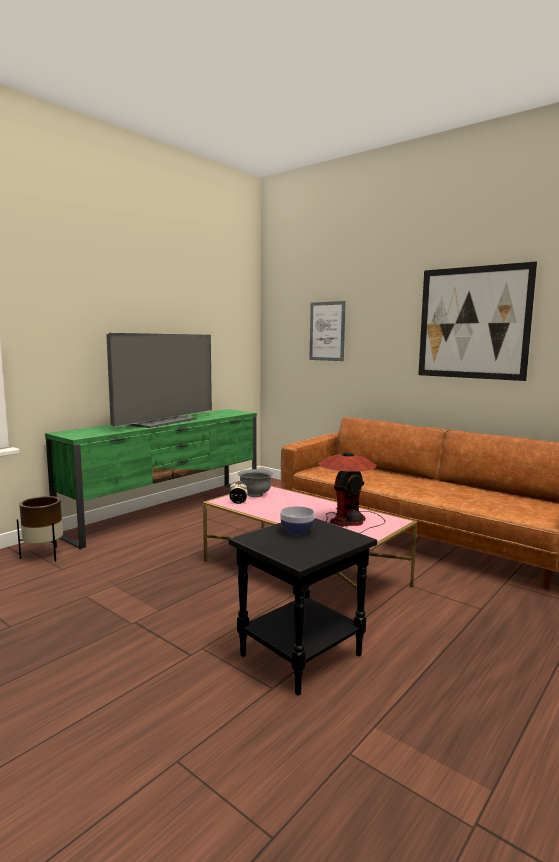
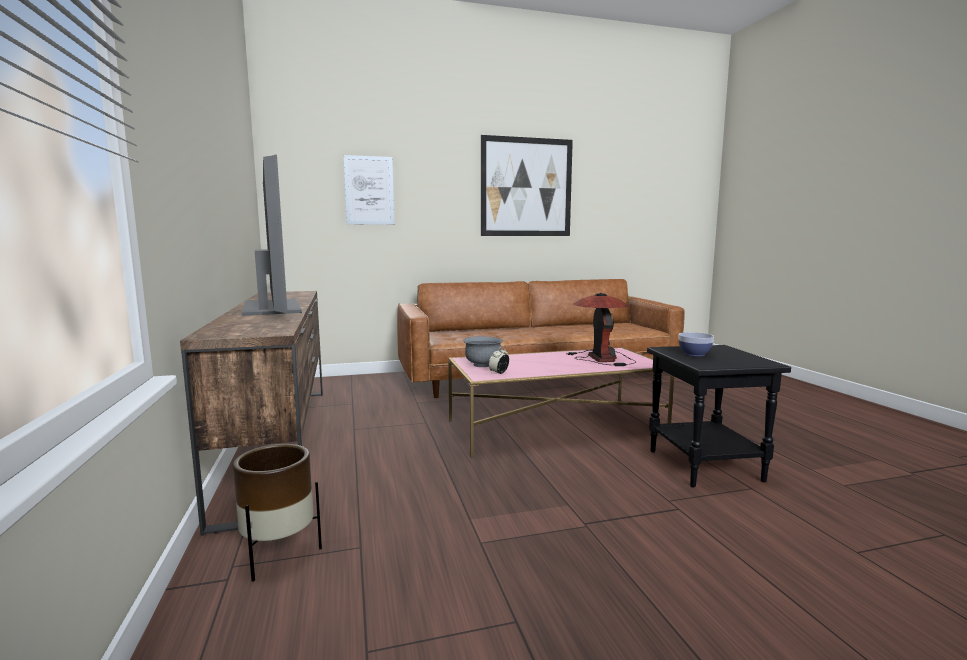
camera: 55 degrees left, 0 degrees up
(168, 511) = (281, 441): green tv stand -> brown tv stand

